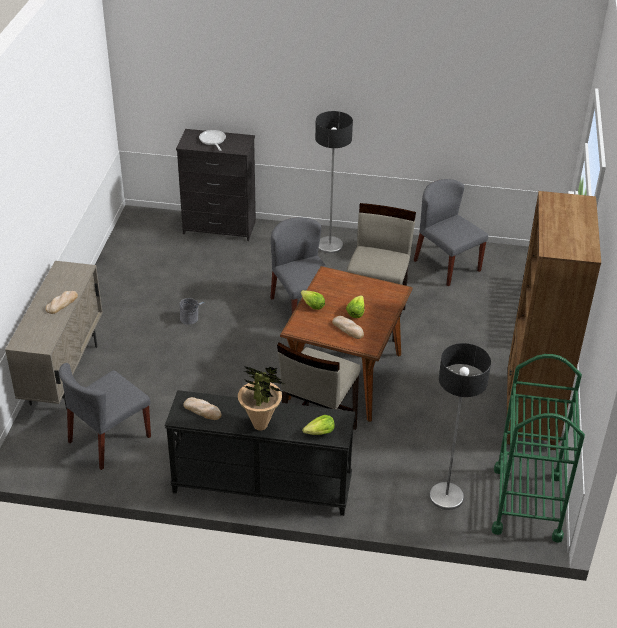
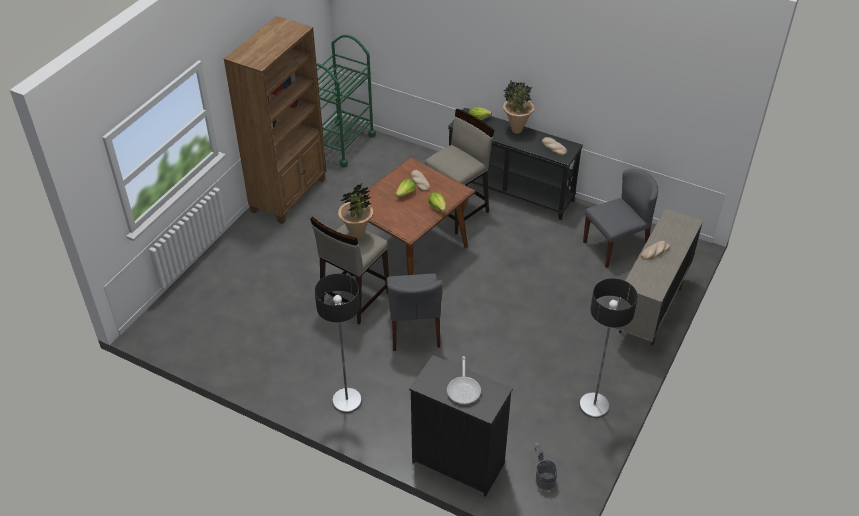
camera: 160 degrees left, 5 degrees up
(191, 320) = (524, 340): grey bucket -> grey bucket (543, 478)
(378, 263) = (357, 236): none -> potted plant
(446, 265) = (246, 343): grey chair -> none
(446, 496) = (390, 158): floor lamp -> floor lamp (594, 405)

